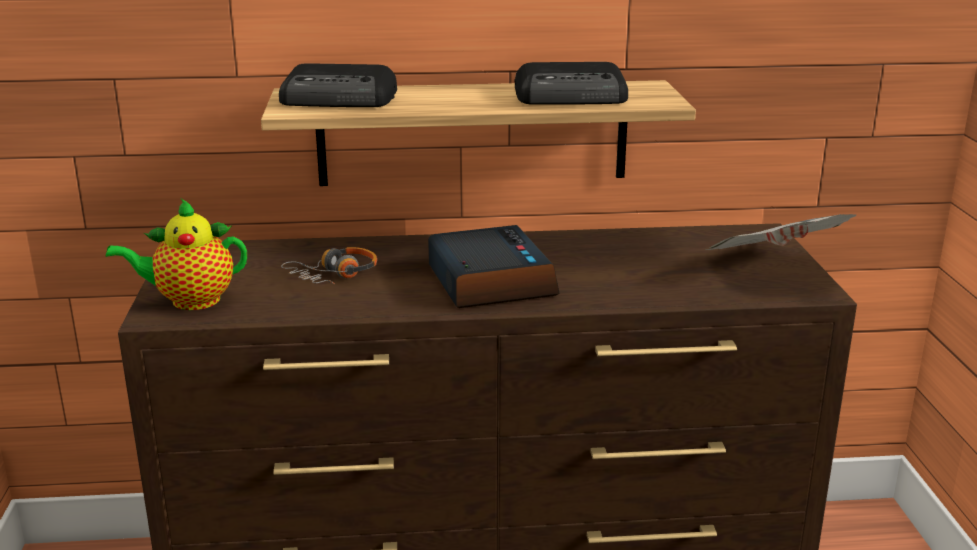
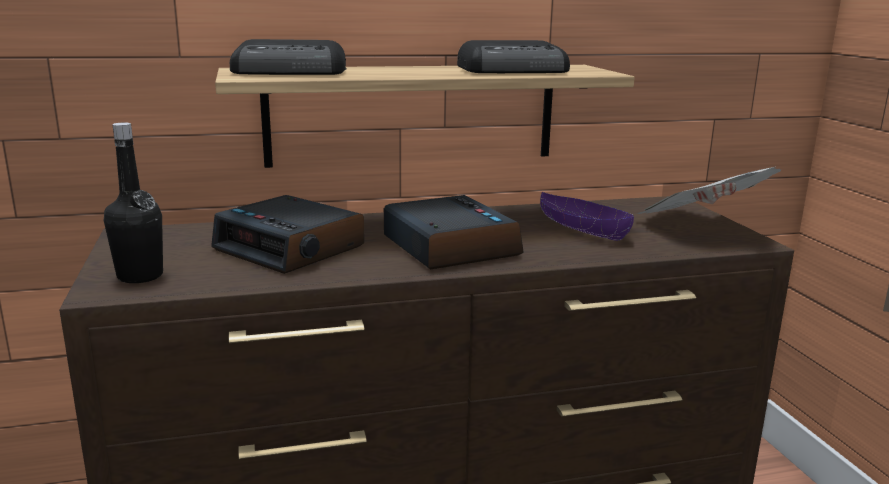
camera: 10 degrees left, 5 degrees down
(190, 301) = (140, 276): teapot -> black bottle
(335, 275) = (291, 248): headphones -> alarm clock
(639, 265) = (582, 228): none -> purple bowl

